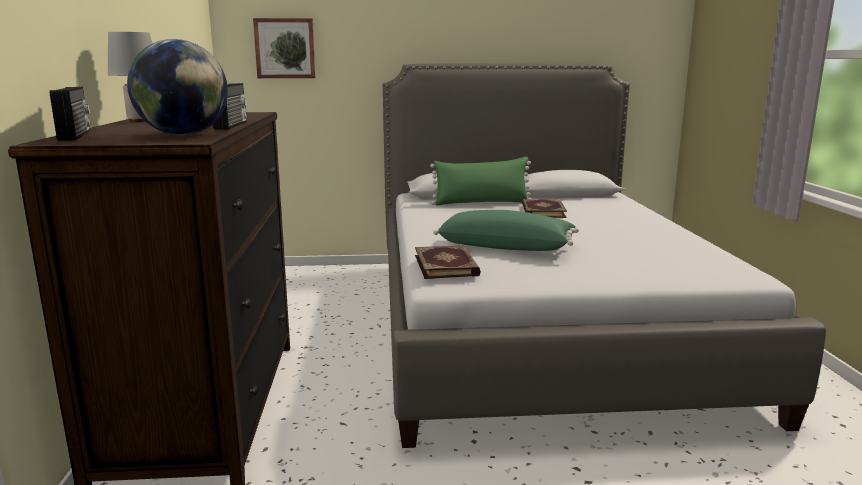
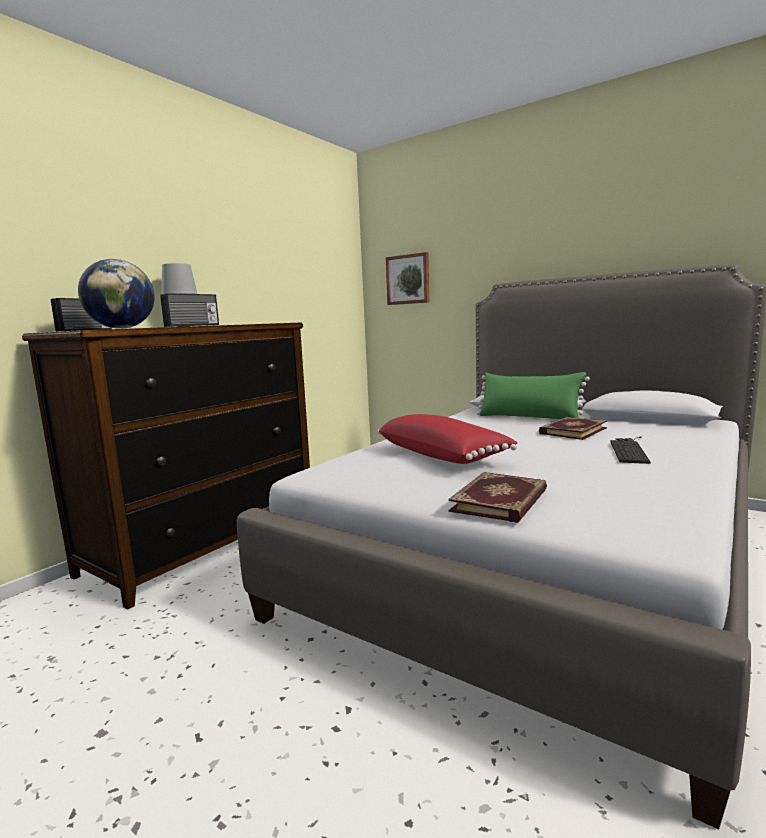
camera: 40 degrees right, 5 degrees down
(447, 265) = (348, 461): book -> book (501, 501)
(506, 247) = (442, 455): green pillow -> red pillow
(611, 221) = (629, 449): none -> keyboard

